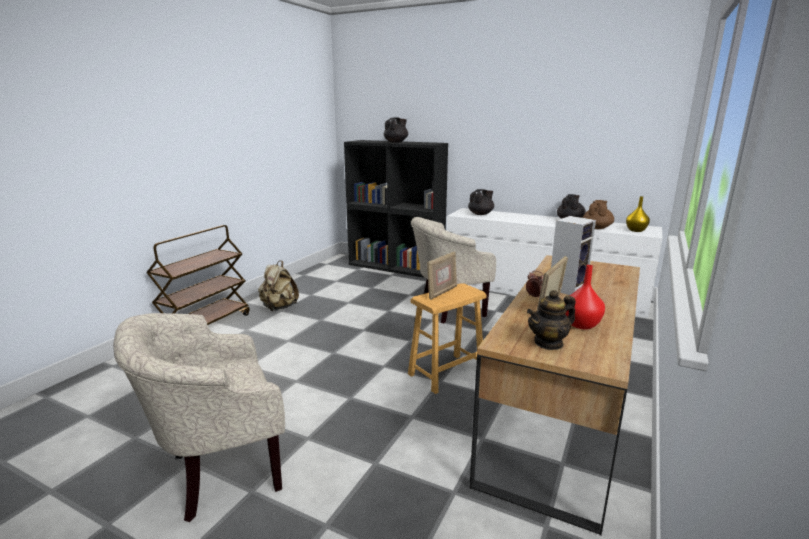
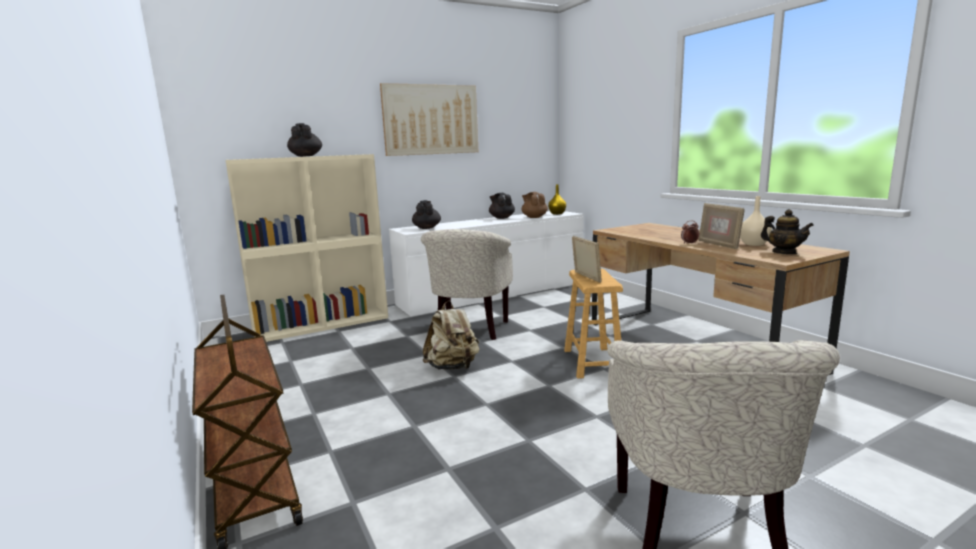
camera: 55 degrees left, 5 degrees down
(279, 308) = (301, 413): beige backpack -> beige backpack (452, 367)
(396, 267) = (322, 324): black bookcase -> beige bookcase
(515, 114) = (431, 120): none -> picture
(548, 343) = (784, 253): teapot -> teapot turned 45 degrees counterclockwise
(567, 288) = (677, 237): speaker -> none
(582, 325) = (753, 244): red vase -> beige vase

